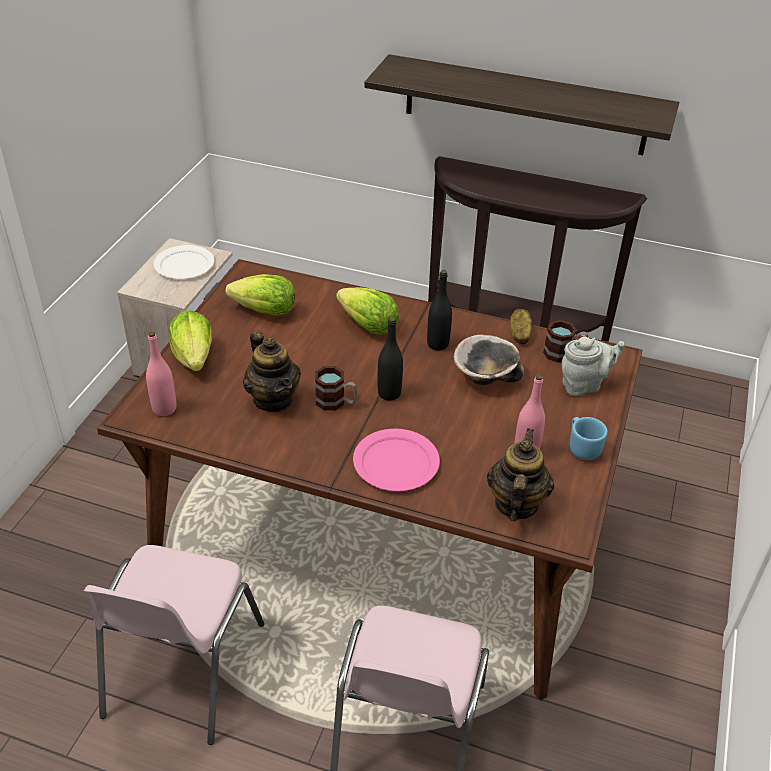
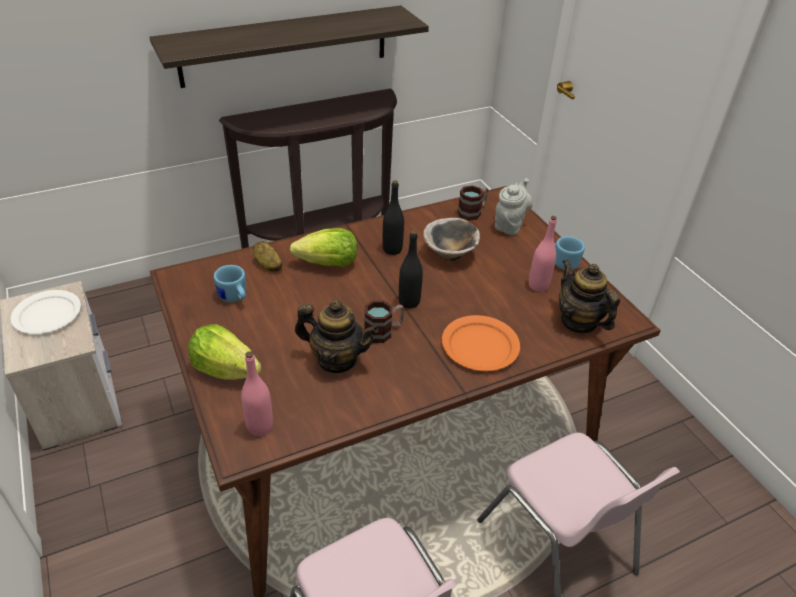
camera: 45 degrees left, 0 degrees up
(265, 311) = (234, 298): lettuce -> blue mug
(396, 462) = (479, 345): pink plate -> orange plate
(519, 334) = (432, 214): potato -> potato (267, 265)

